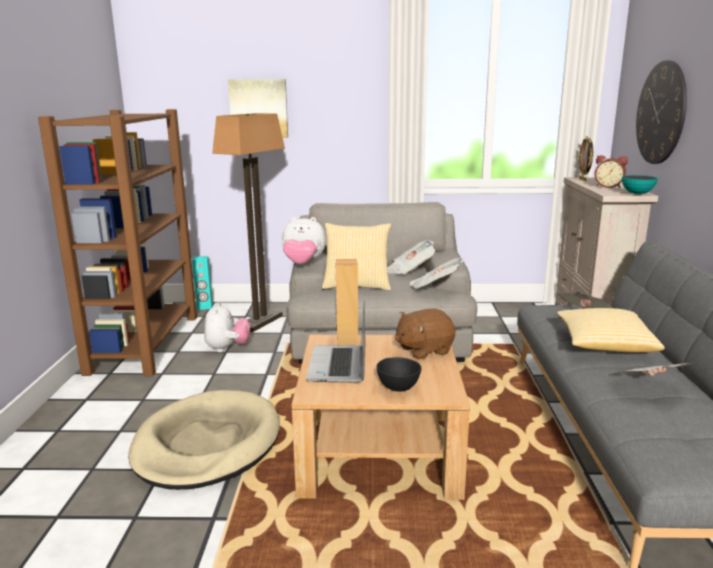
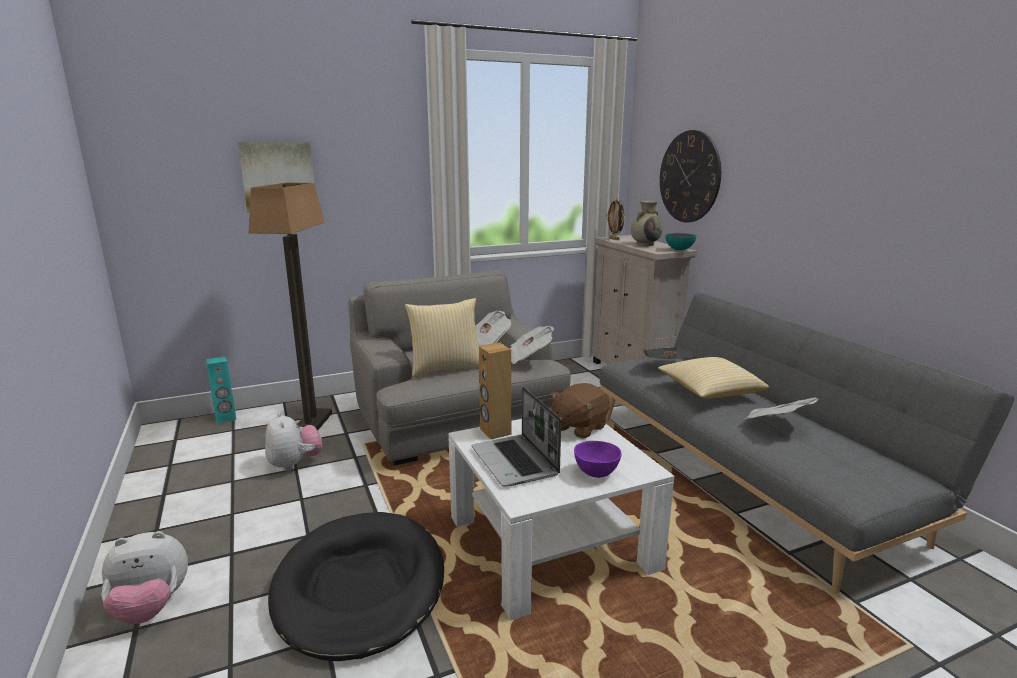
camera: 25 degrees left, 0 degrees up
(145, 343) = (178, 479): brown bookcase -> none
(207, 444) = (360, 587): beige dog bed -> black dog bed
(303, 264) = (379, 353): plush toy -> plush toy (151, 608)
(379, 452) = (551, 543): brown coffee table -> white coffee table
(397, 387) = (595, 473): black bowl -> purple bowl
(608, 186) = (645, 244): alarm clock -> beige vase

